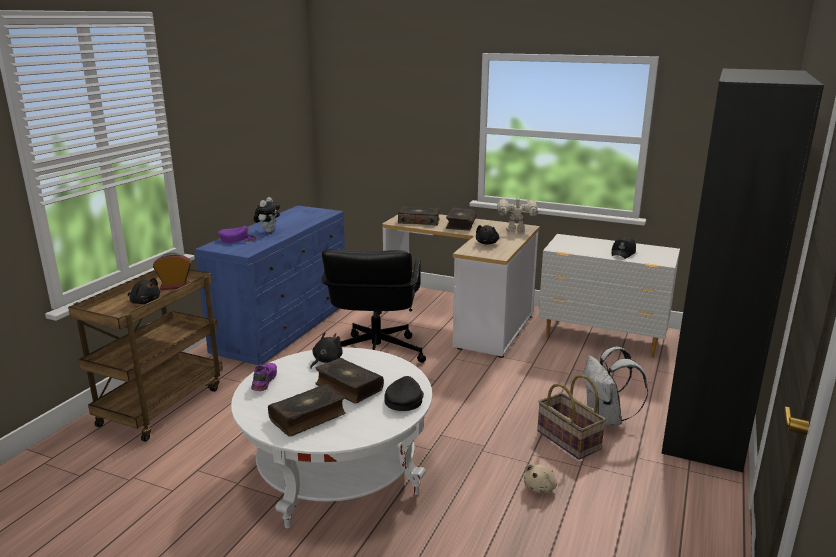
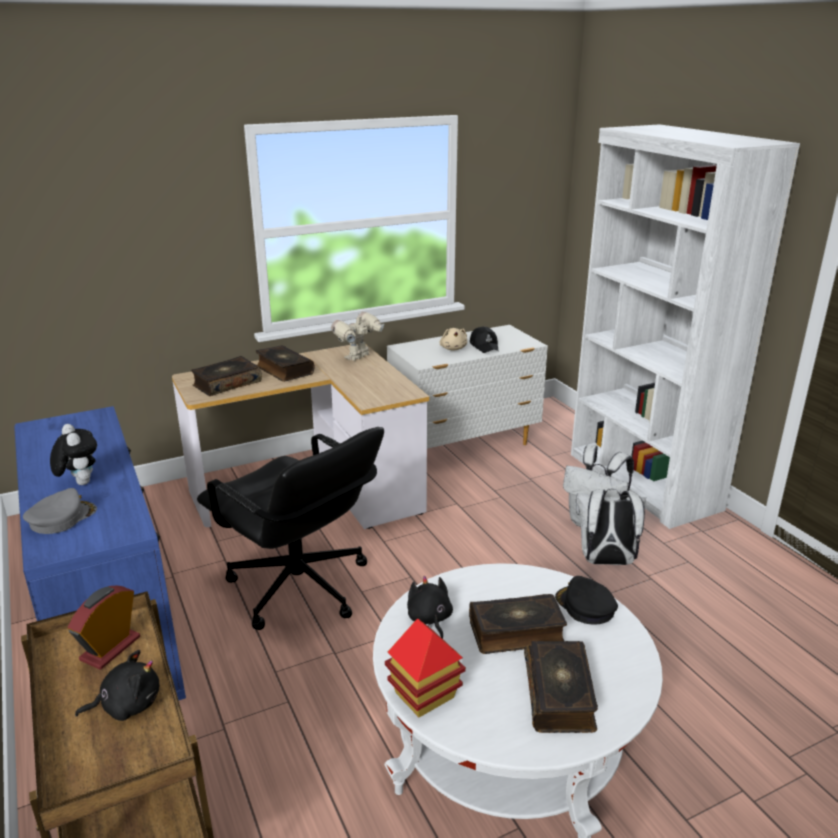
camera: 50 degrees left, 5 degrees up
(237, 239) = (61, 518): purple cap -> grey cap
(263, 381) = (424, 695): purple shoe -> toy house
(487, 243) = (365, 383): black plush toy -> none
(540, 487) = (663, 619): beige plush toy -> beige plush toy (453, 348)
(567, 440) = (605, 561): basket -> white backpack
(704, 419) = (642, 481): black bookcase -> white bookcase

